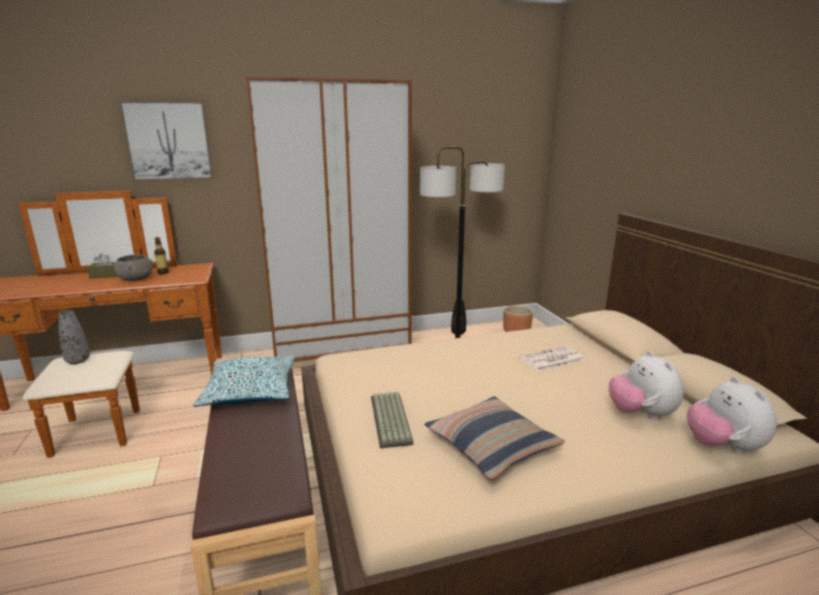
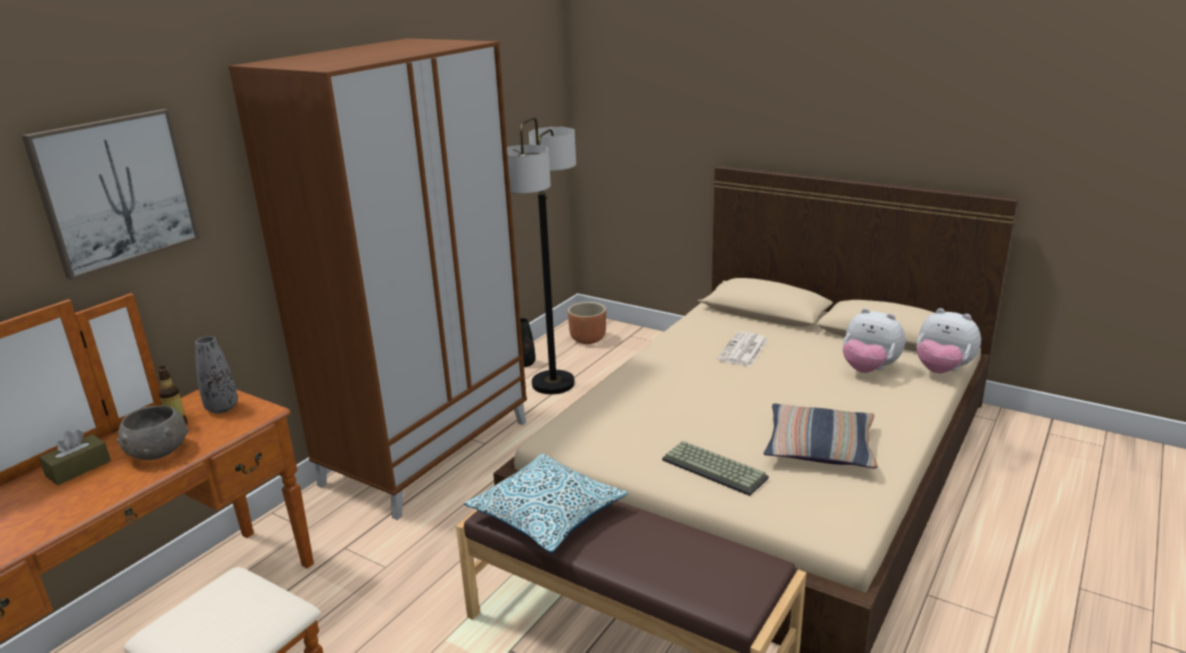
camera: 40 degrees left, 5 degrees up
(78, 360) = (201, 614): grey vase -> grey vase (222, 408)

